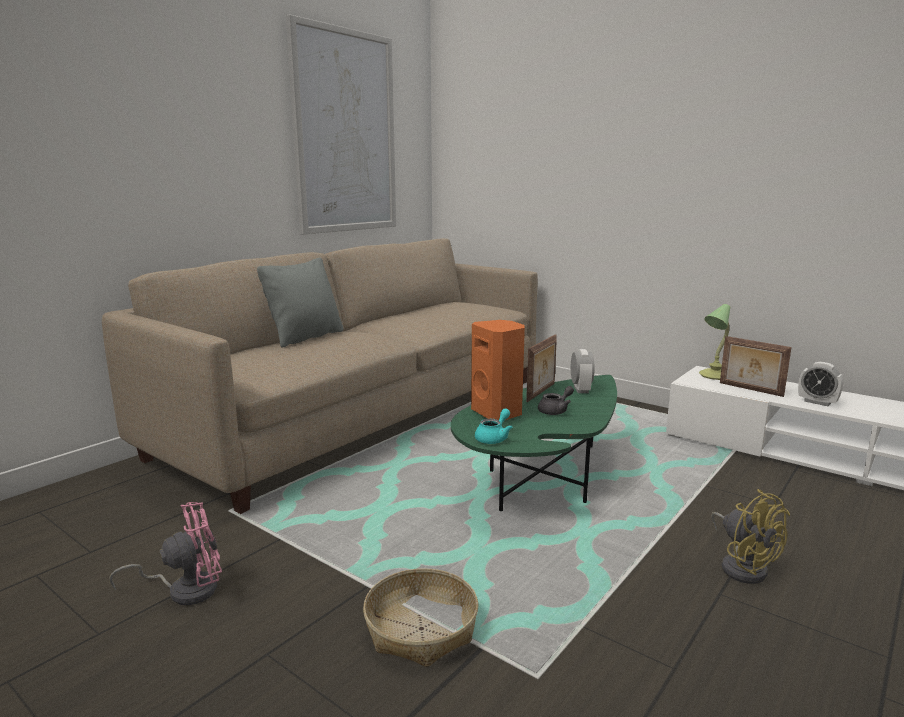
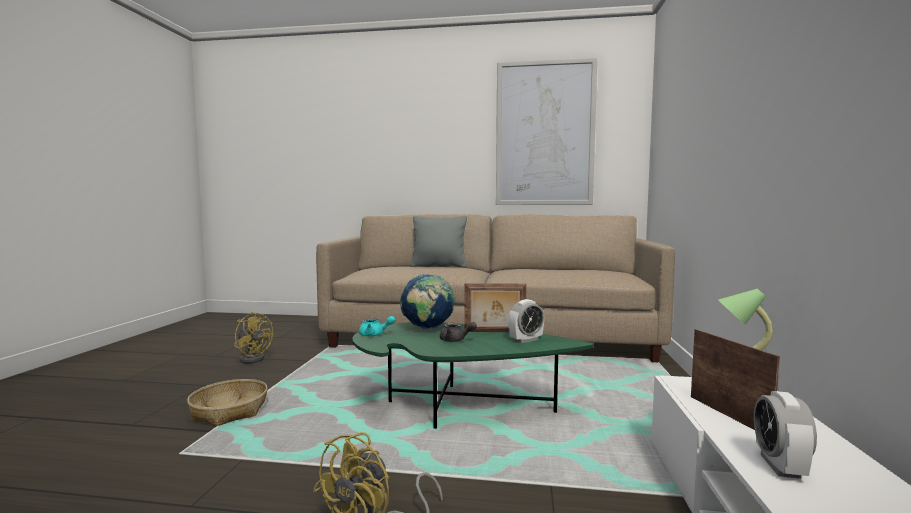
camera: 60 degrees right, 10 degrees down
(185, 589) = (253, 358): pink fan -> yellow fan
(498, 413) = (427, 329): orange speaker -> globe
(750, 389) = (729, 415): picture frame -> picture frame turned 150 degrees clockwise

